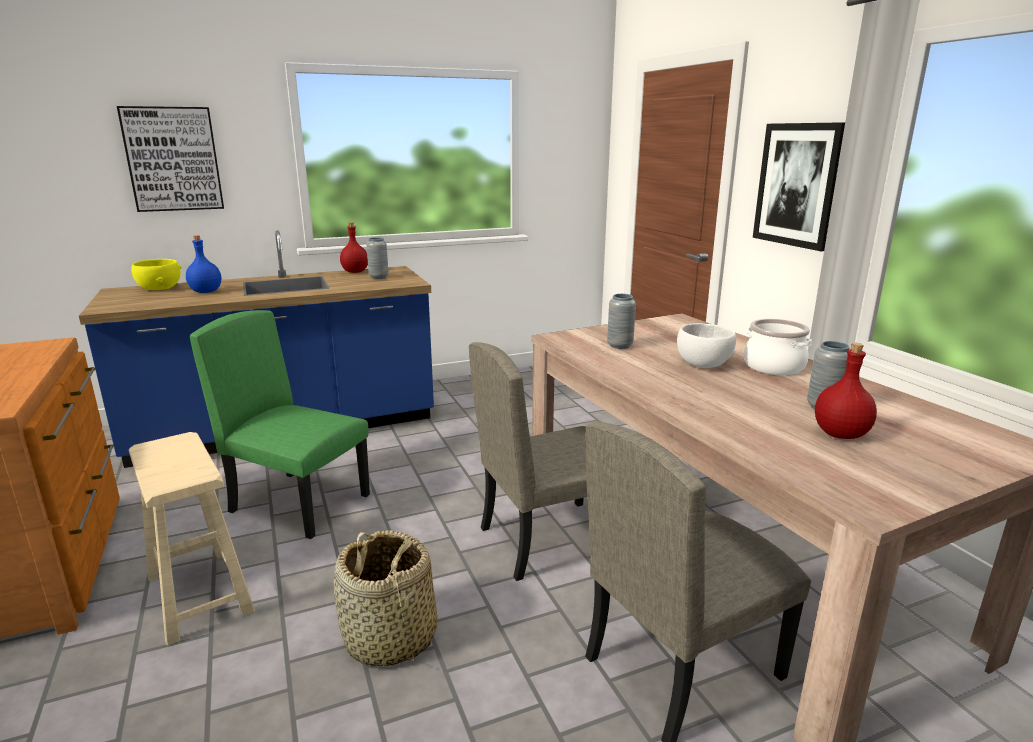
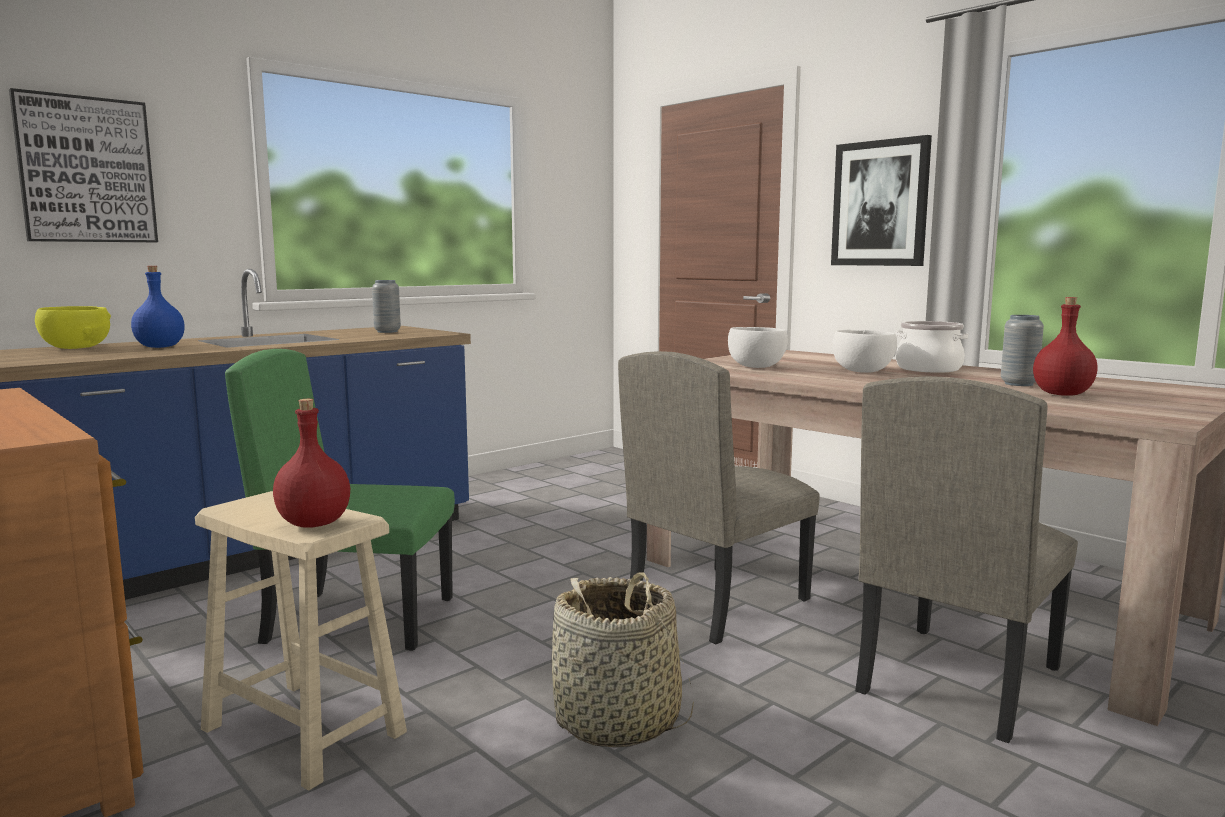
camera: 20 degrees left, 10 degrees down
(355, 271) = (344, 330): red bottle -> red bottle (314, 523)
(620, 346) = (756, 367): grey vase -> white bowl

